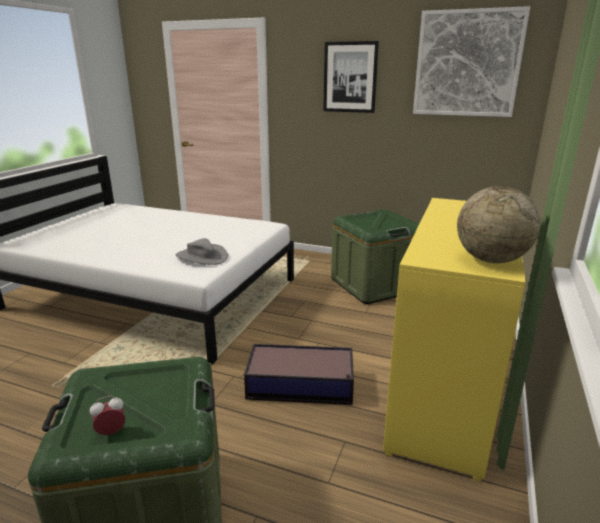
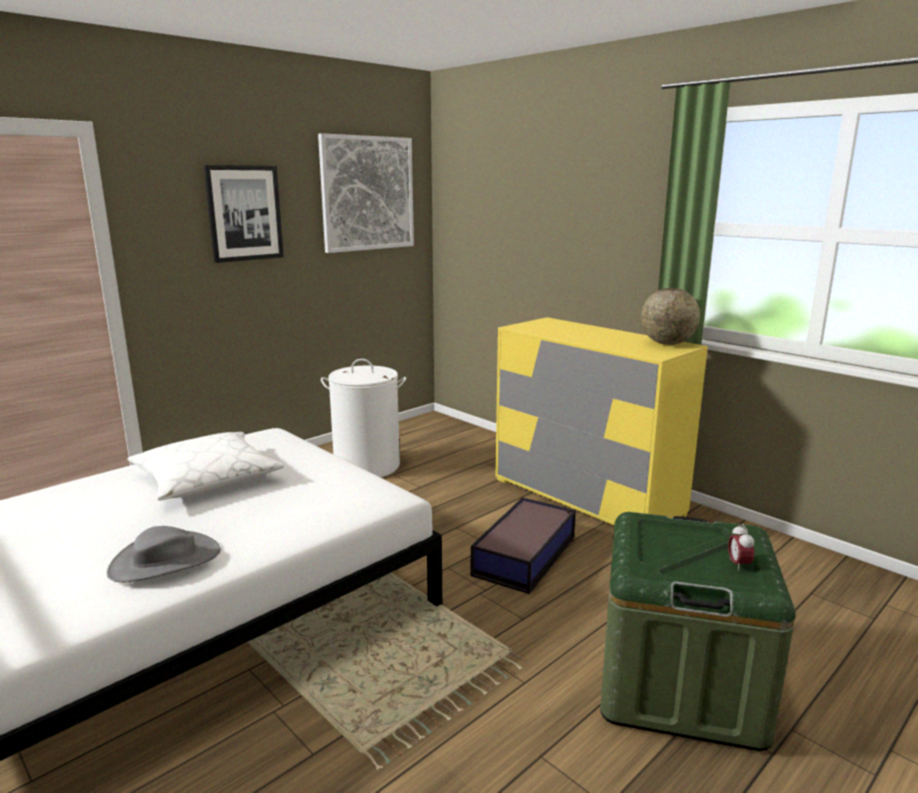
camera: 65 degrees left, 5 degrees down
(197, 229) = (207, 479): none -> white pillow
(201, 257) = (333, 488): grey hat -> grey hat (165, 561)
(374, 285) = (367, 466): green storage box -> white laundry basket

